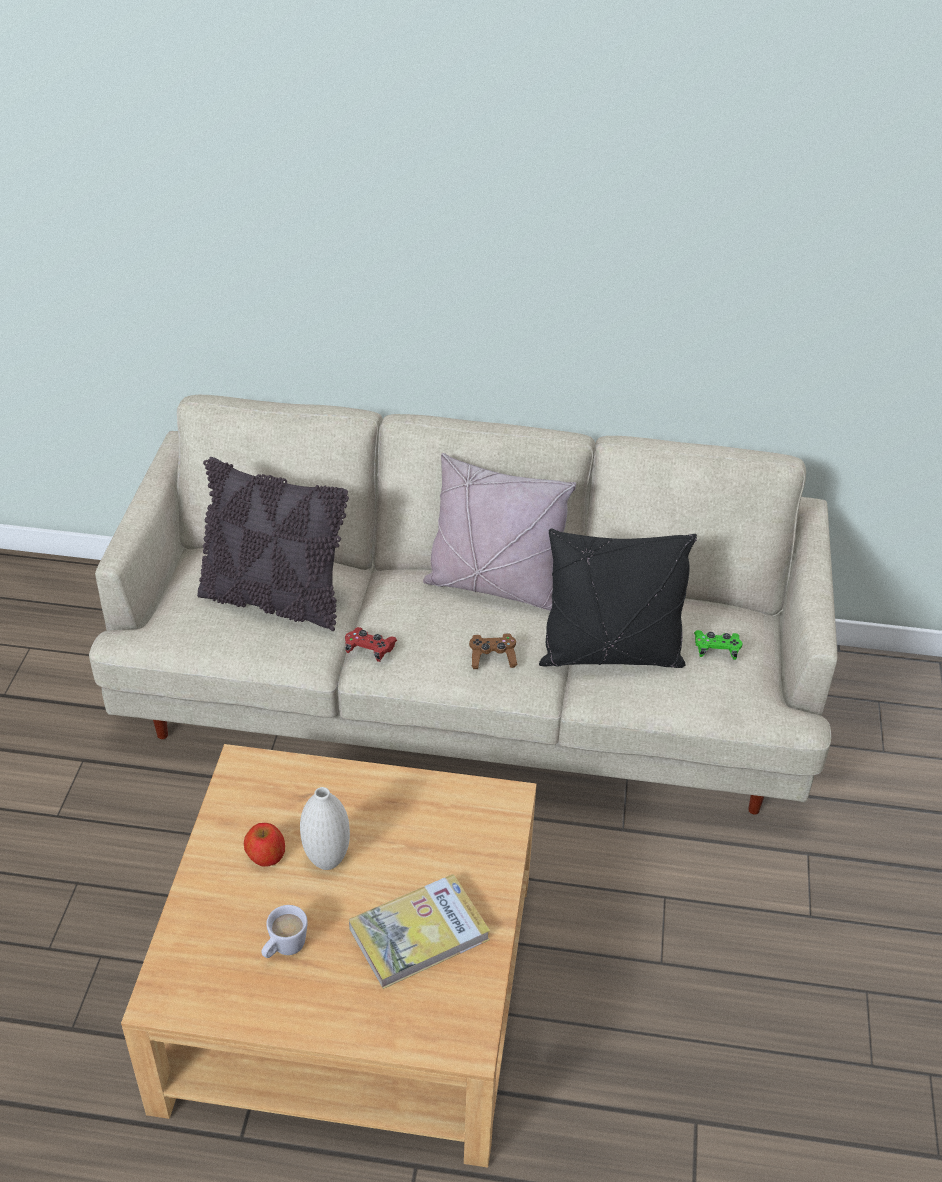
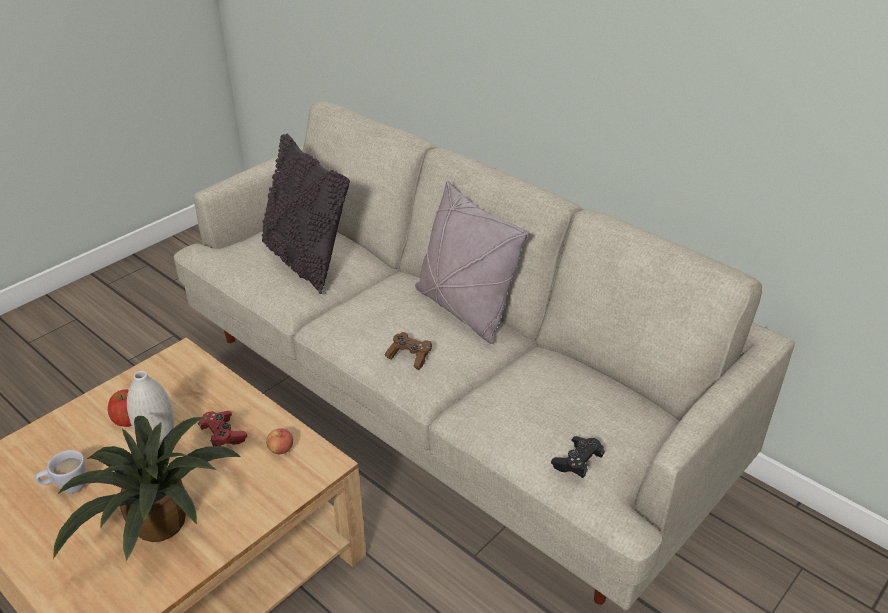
camera: 35 degrees right, 5 degrees down
(369, 650) = (331, 315): red game controller -> red game controller (223, 435)
(419, 934) = (158, 527): book -> potted plant
(454, 806) = (281, 449): none -> apple
(610, 654) = (505, 393): black pillow -> none
(716, 650) = (599, 428): green game controller -> none
(726, 689) = (577, 462): none -> black game controller

